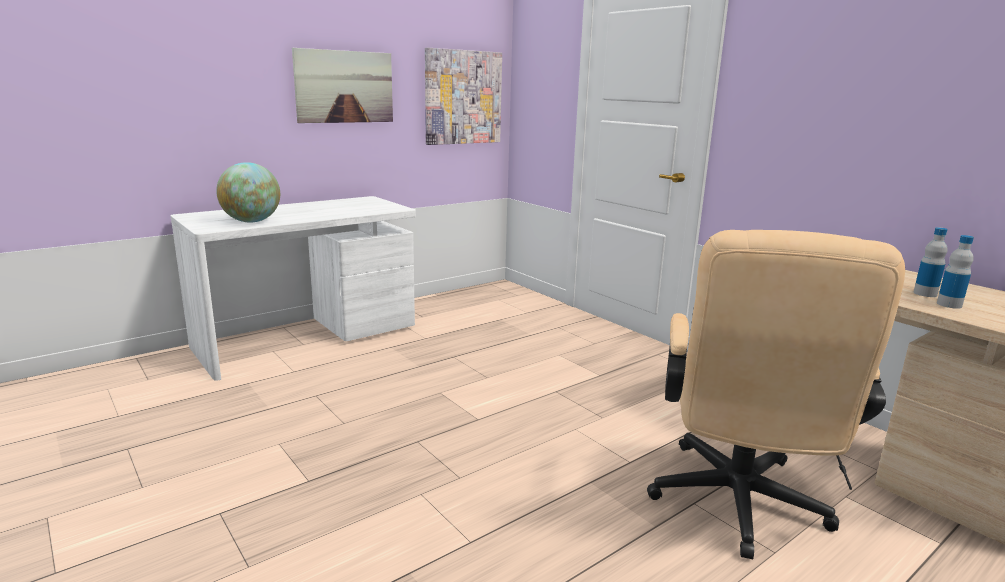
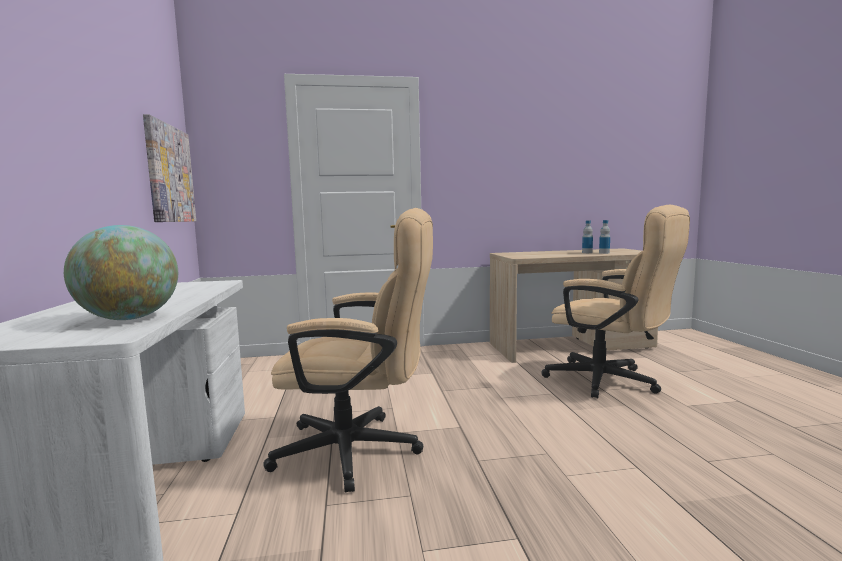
camera: 60 degrees left, 10 degrees down
(344, 87) = (90, 143): picture -> none
(397, 386) = (361, 450): none -> beige office chair

